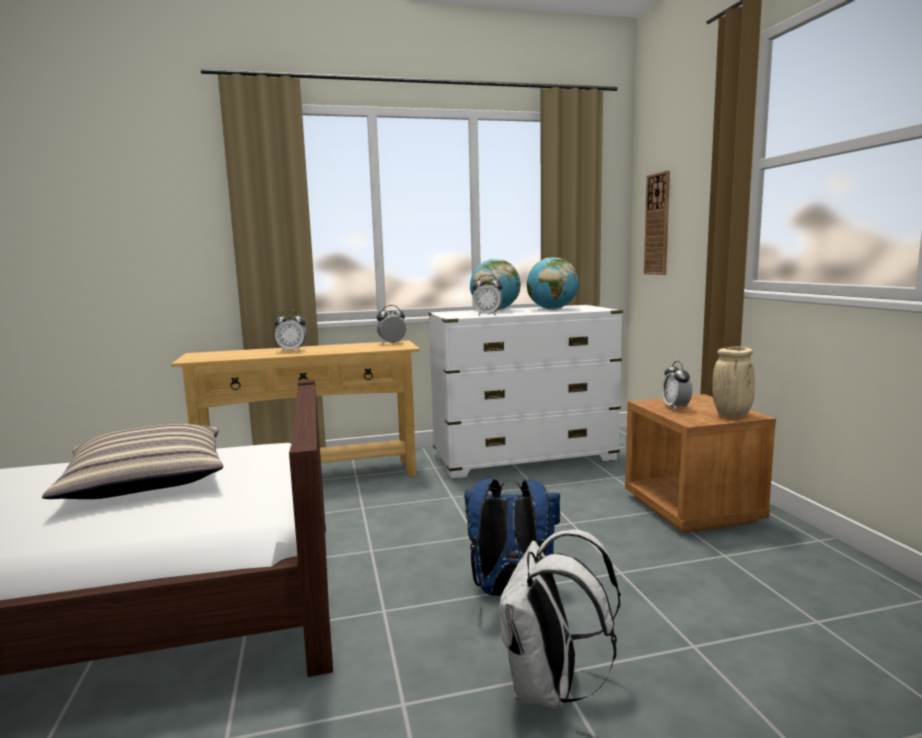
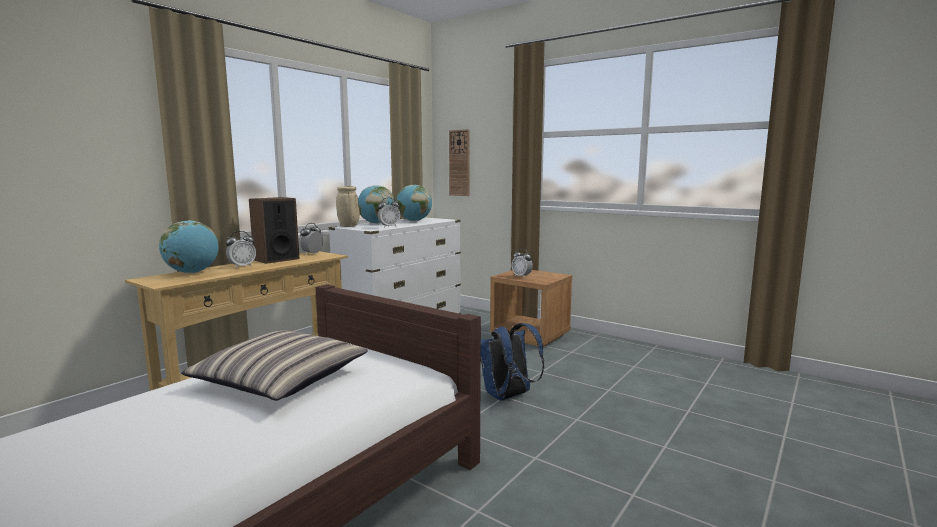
camera: 40 degrees left, 0 degrees up
(241, 352) = (192, 272): none -> globe
(342, 346) = (276, 259): none -> speaker
(549, 689) = (583, 425): white backpack -> none
(732, 415) = (553, 276): beige vase -> beige vase (349, 226)

